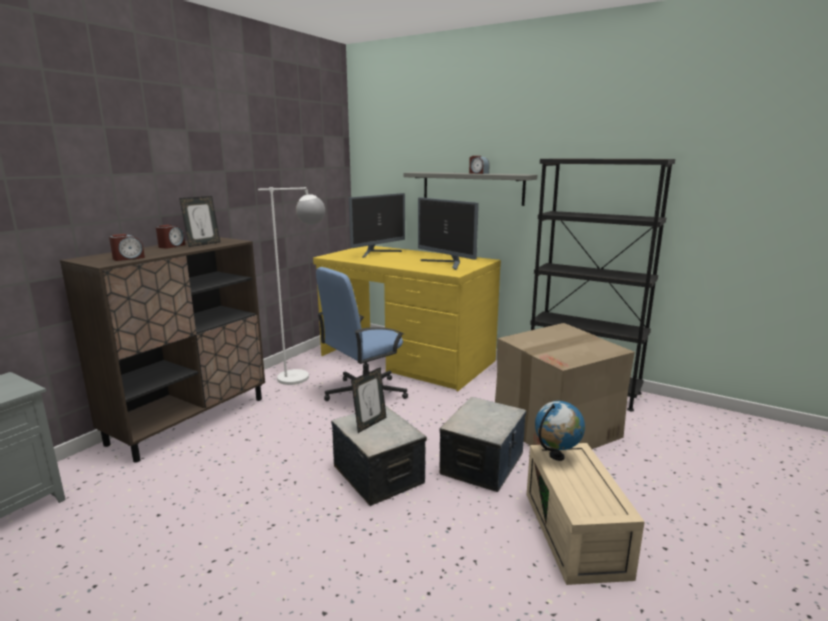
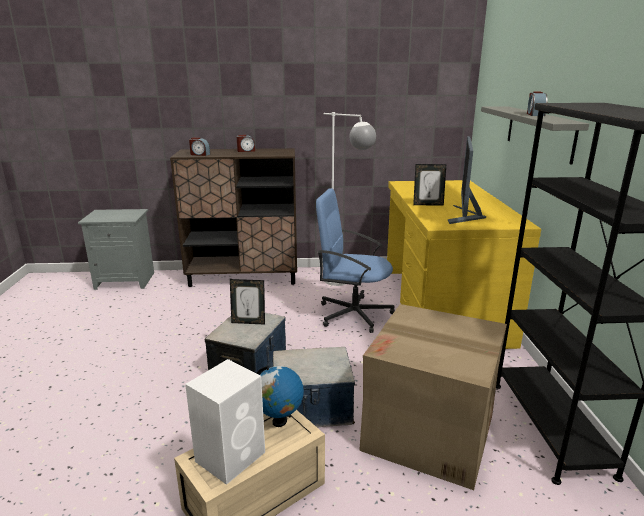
camera: 55 degrees right, 5 degrees up
(203, 244) = (263, 153): picture frame -> picture frame (428, 204)
(377, 253) = (447, 190): monitor -> none
(589, 492) = (231, 456): none -> white speaker

